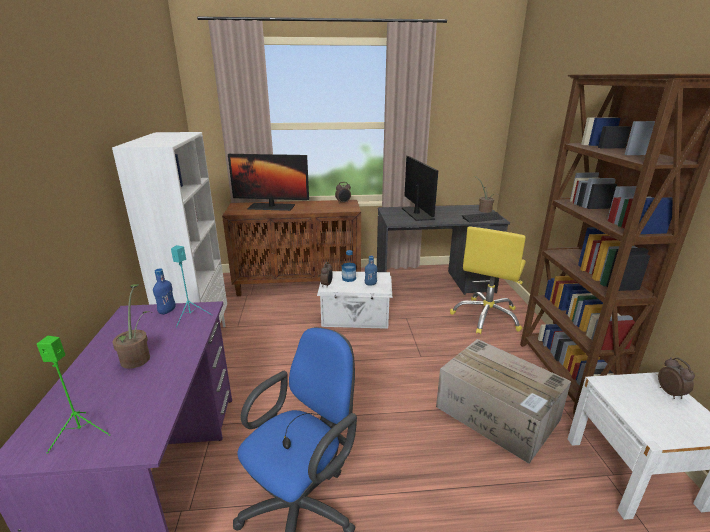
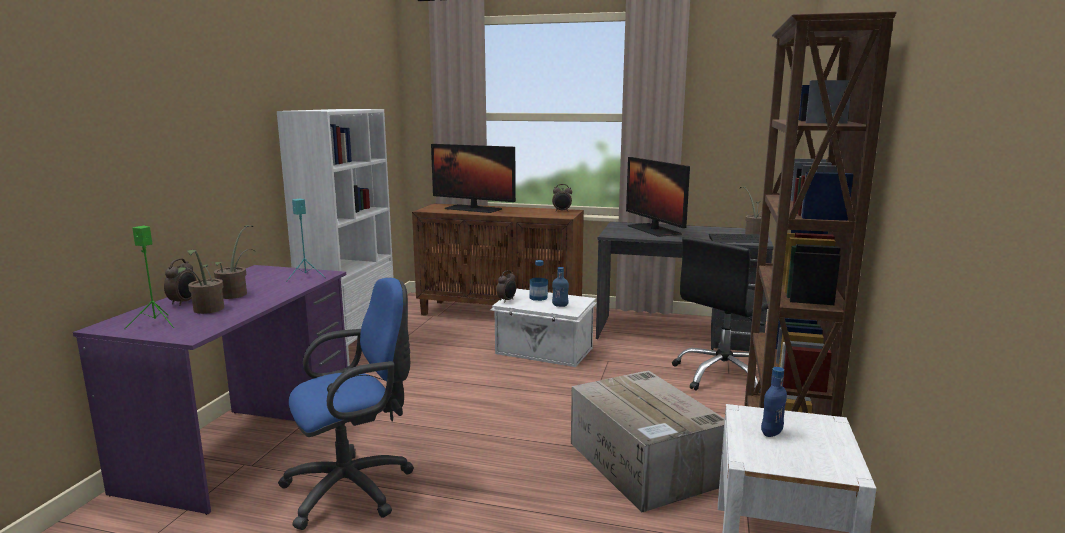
camera: 20 degrees right, 10 degrees down
(126, 393) = (206, 310): none -> potted plant
(167, 311) = (289, 272): blue bottle -> blue bottle (771, 433)
(417, 213) = (653, 230): monitor -> monitor turned 150 degrees clockwise
(486, 317) = (723, 375): yellow office chair -> black office chair
(670, 393) = (827, 434): alarm clock -> alarm clock (184, 302)

